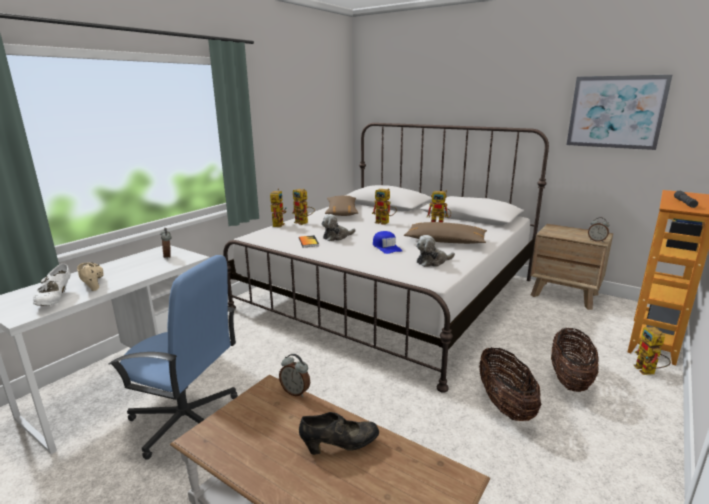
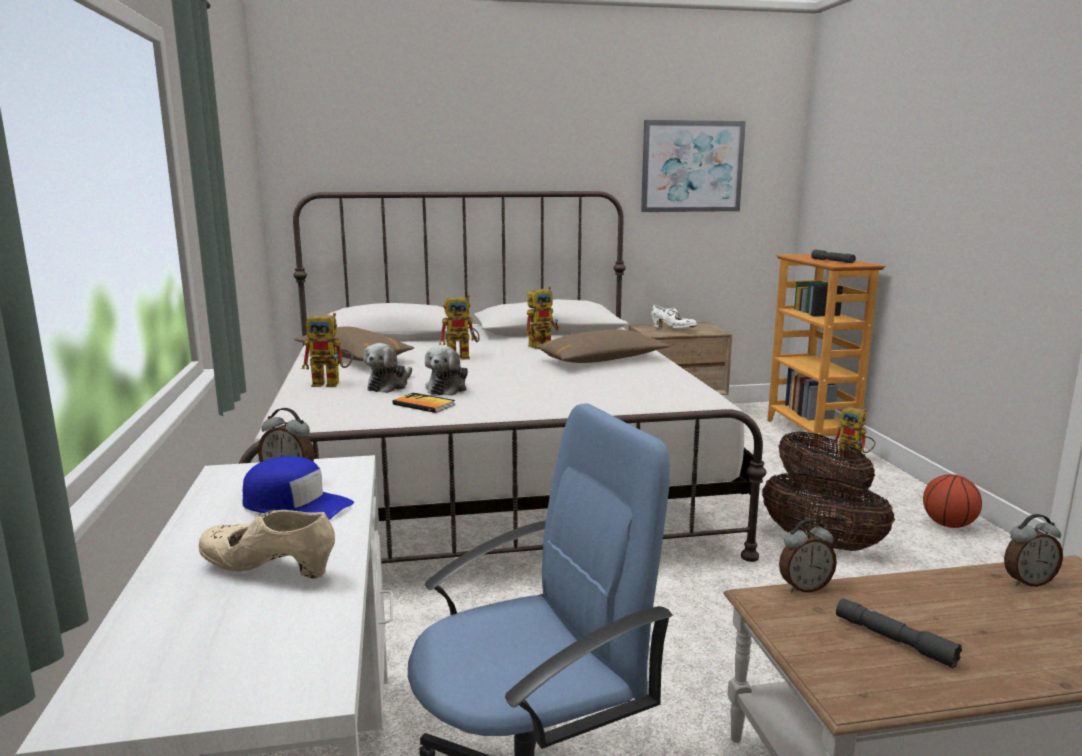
camera: 45 degrees left, 5 degrees down
(55, 299) = (278, 626): white shoe -> white shoe (672, 329)
(269, 434) = (894, 640): none -> grey flashlight
(278, 224) = (288, 395): toy robot -> none
(340, 446) = (962, 604): black shoe -> none
(386, 247) = (553, 383): blue cap -> blue cap (296, 505)
(432, 262) = (650, 383): plush toy -> plush toy (389, 385)
(596, 240) = (713, 331): alarm clock -> alarm clock (1027, 582)
(634, 445) = (948, 525): none -> basketball

